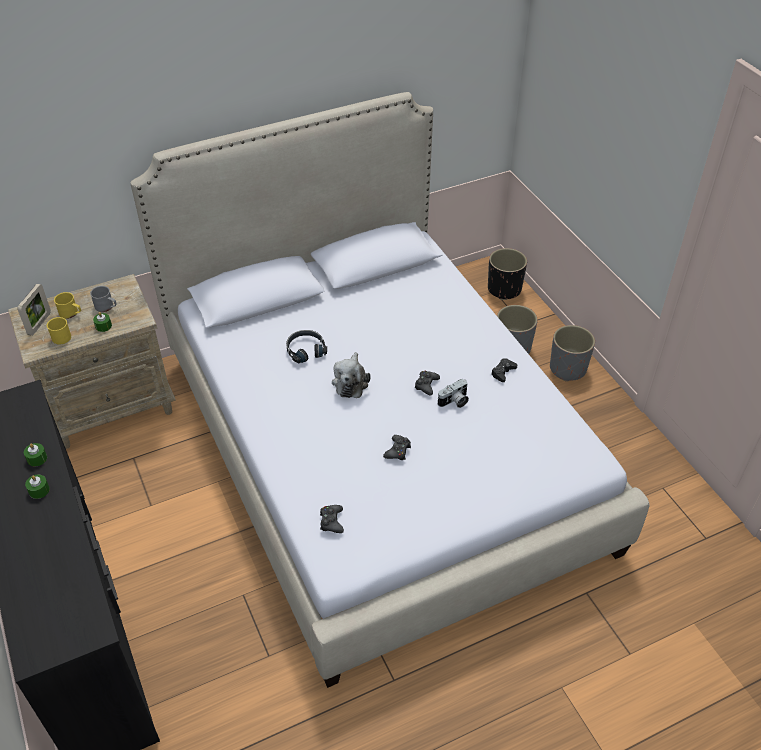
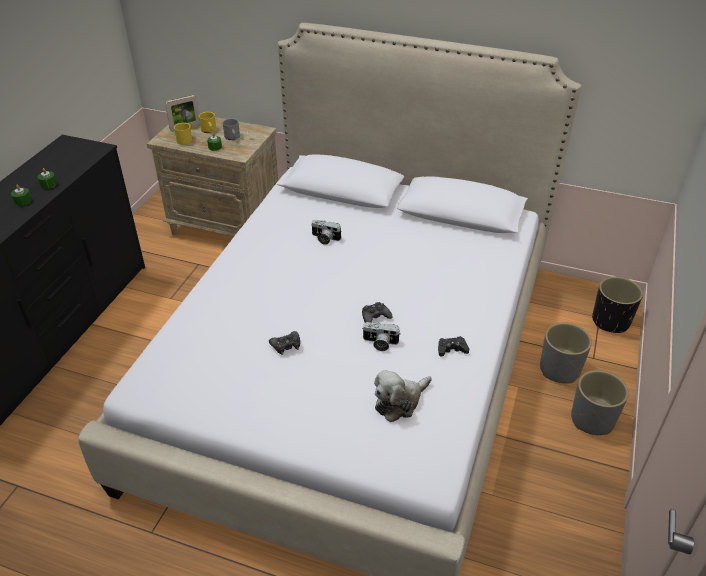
camera: 45 degrees right, 5 degrees down
(305, 350) = (325, 239): black headphones -> camera
(331, 521) = (175, 357): black game controller -> none
(351, 382) = (324, 278): plush toy -> plush toy (400, 402)

